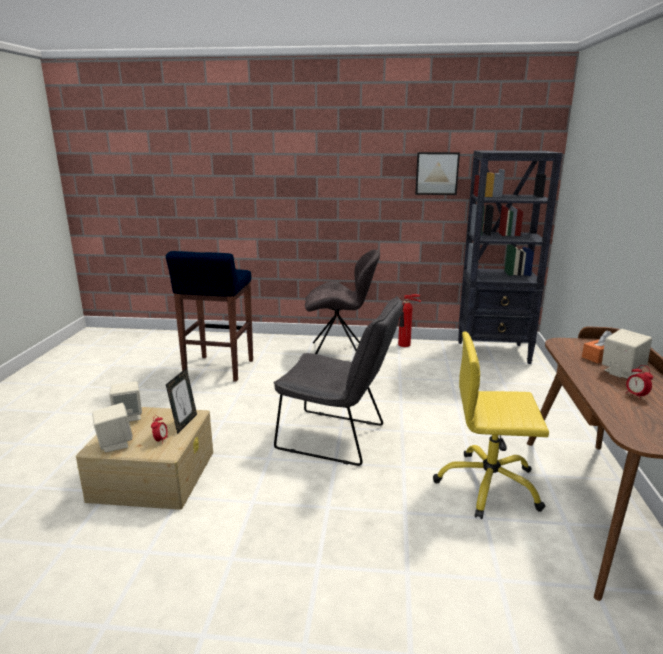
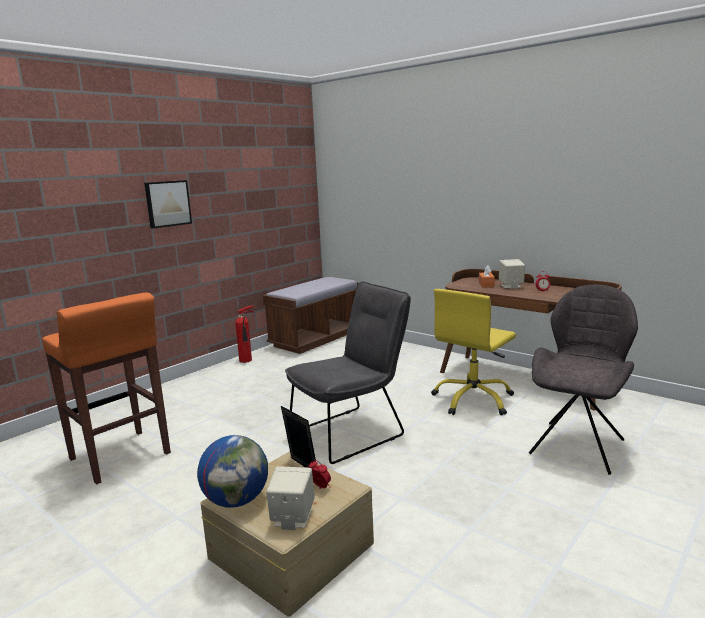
camera: 55 degrees left, 5 degrees down
(128, 416) = (237, 500): beige speaker -> globe
(218, 369) = (120, 457): blue stool -> orange stool
(339, 352) = (207, 387): grey chair -> grey chair (578, 445)
(436, 173) = (237, 187): picture -> picture (167, 203)
(493, 353) = (315, 339): black bookcase -> brown bench

